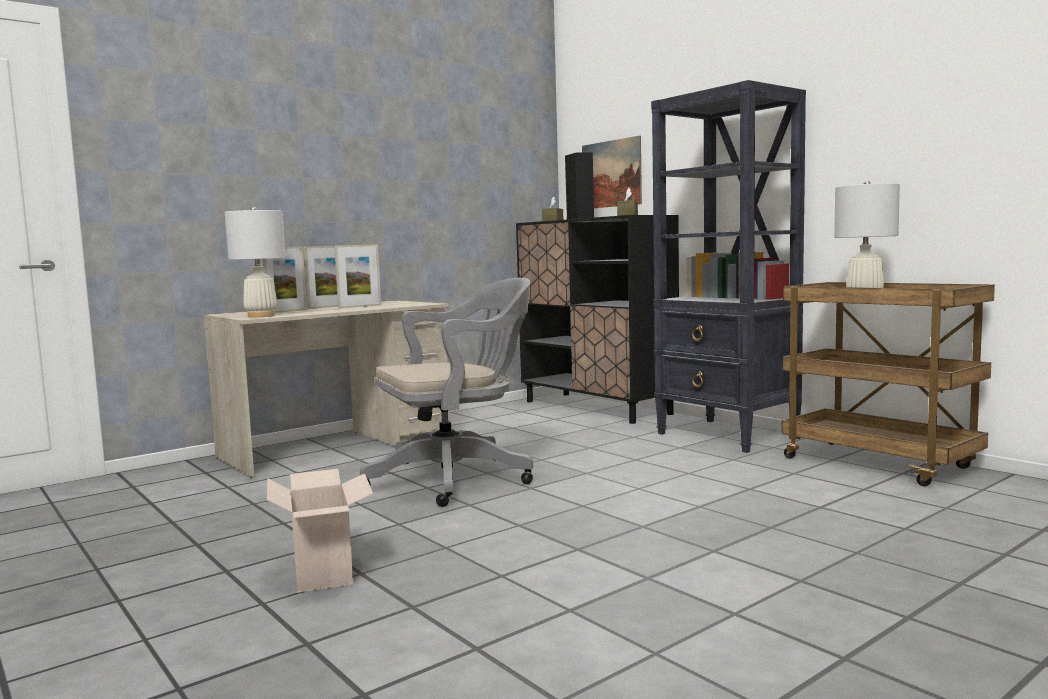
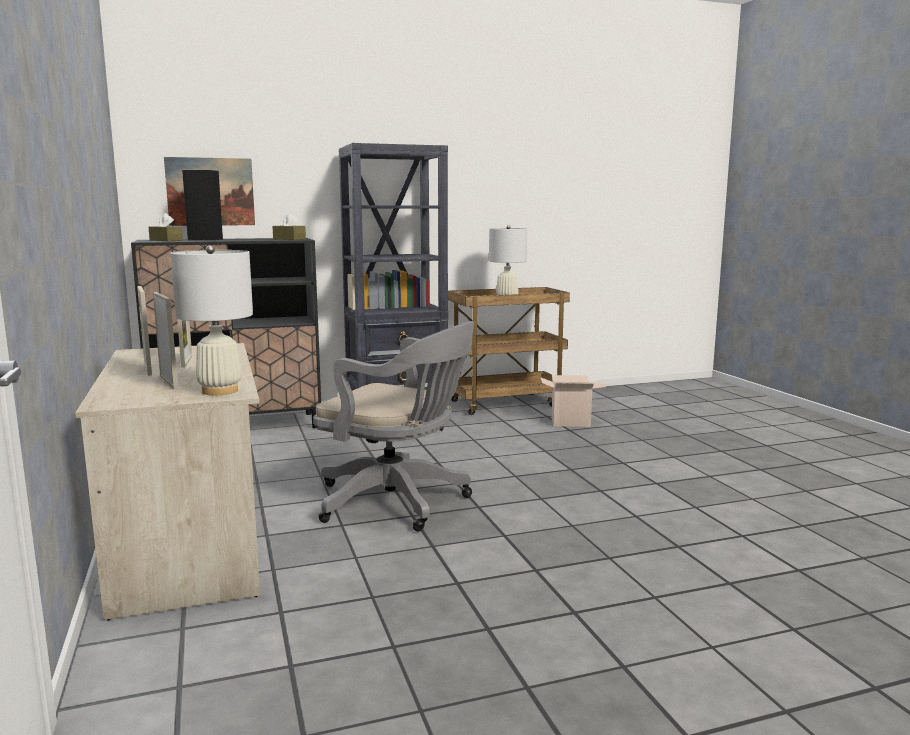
camera: 70 degrees left, 5 degrees up
(325, 574) = (605, 570): cardboard box -> cardboard box (571, 422)
(457, 478) = (398, 502): grey office chair -> grey office chair turned 120 degrees clockwise

